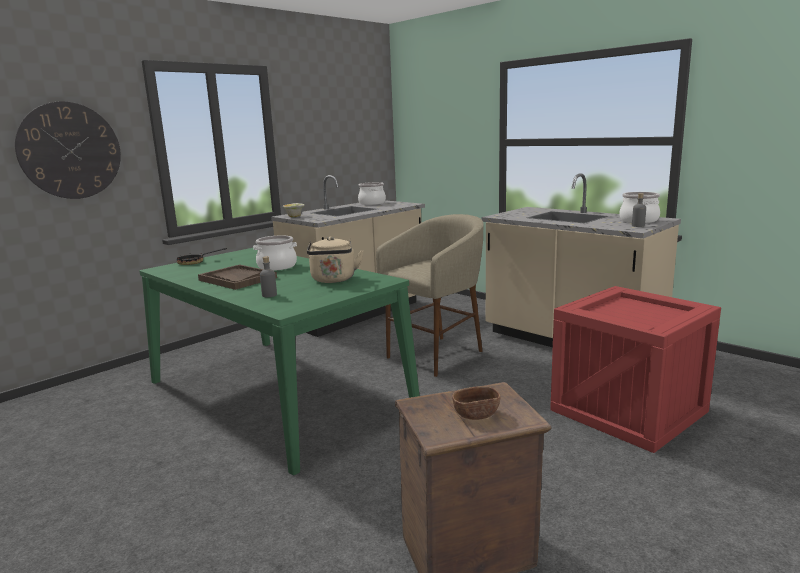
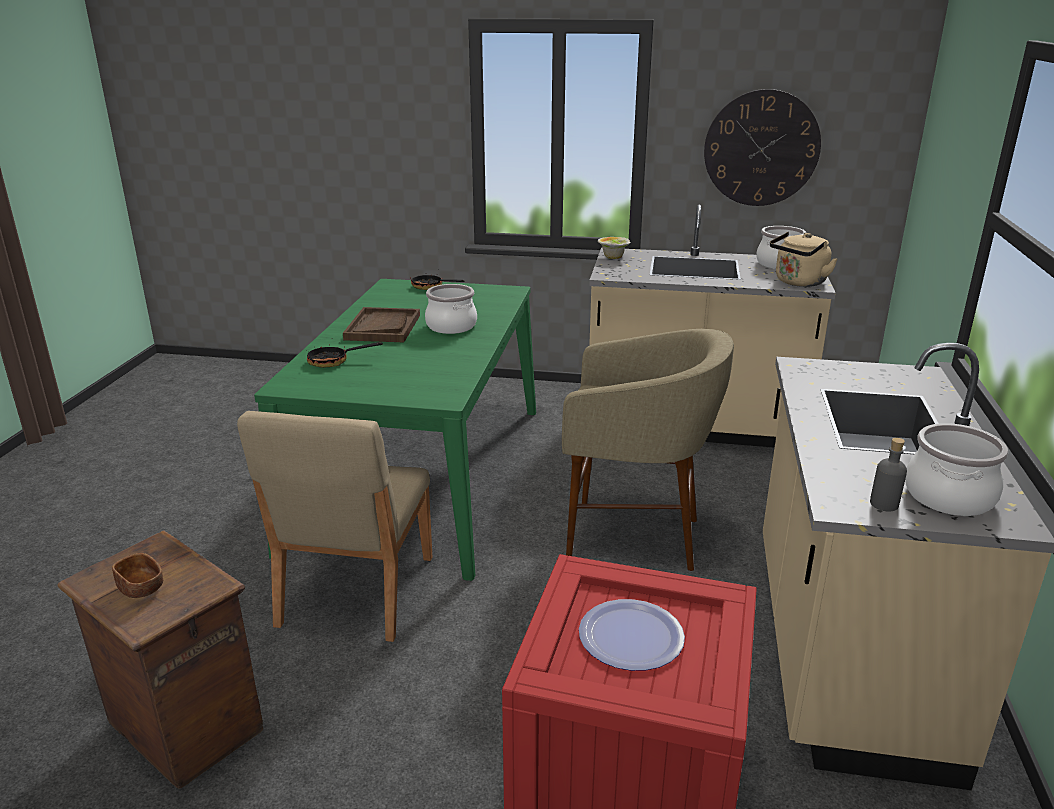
camera: 55 degrees right, 10 degrees up
(70, 151) = (377, 127): wall clock -> wall clock (761, 148)
(269, 295) = (334, 361): grey bottle -> frying pan
(333, 280) = (419, 371): beige kettle -> beige kettle (798, 283)
(383, 448) = (355, 591): none -> beige chair
(631, 313) = (631, 636): none -> plate

